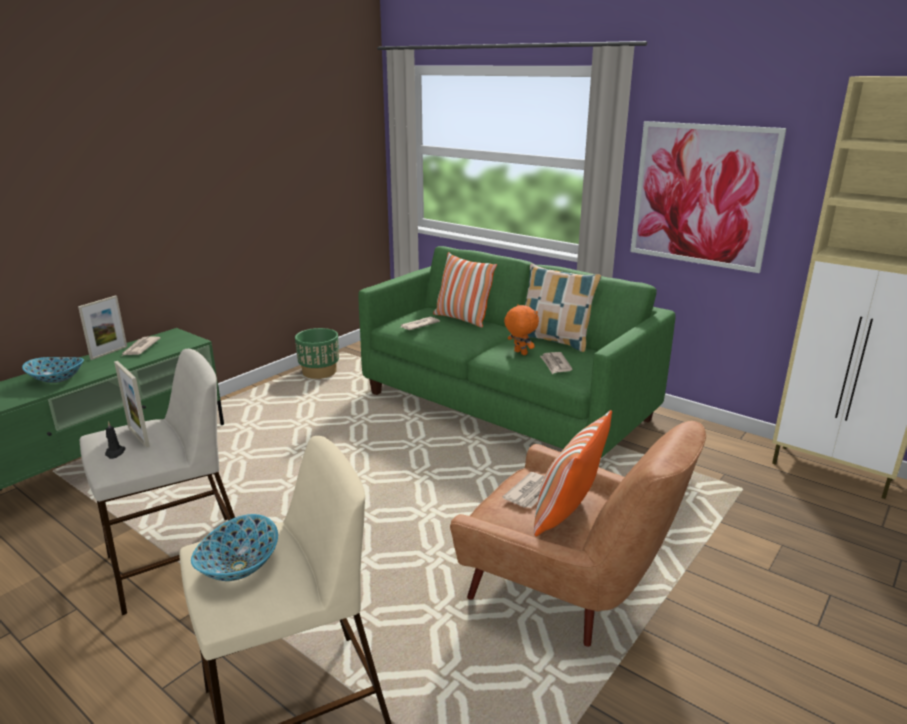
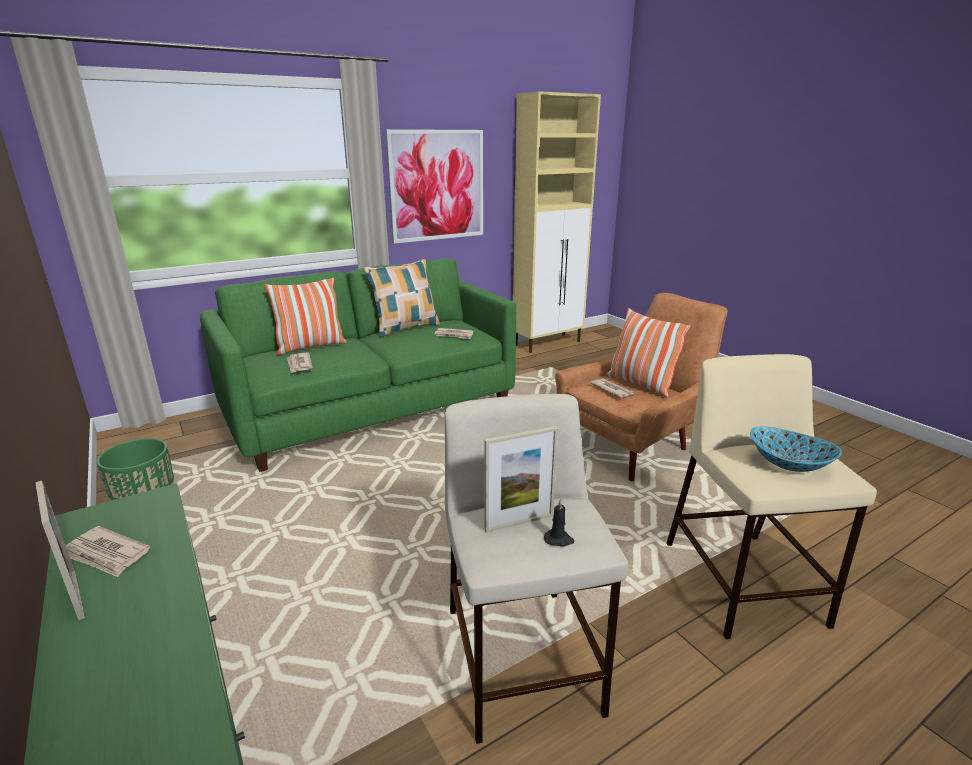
camera: 70 degrees left, 0 degrees up
(57, 379) = (138, 662): bowl -> none
(519, 353) = (416, 342): orange plush toy -> none

